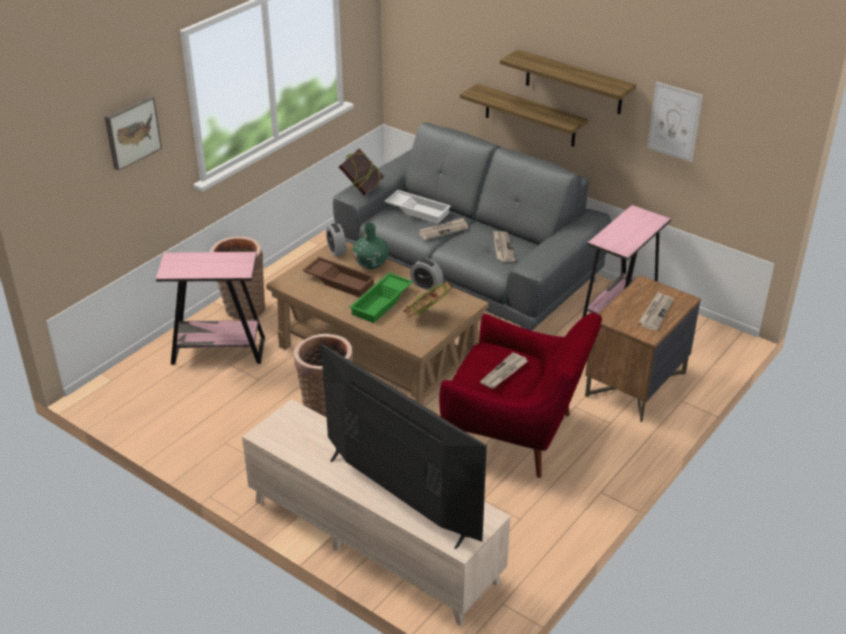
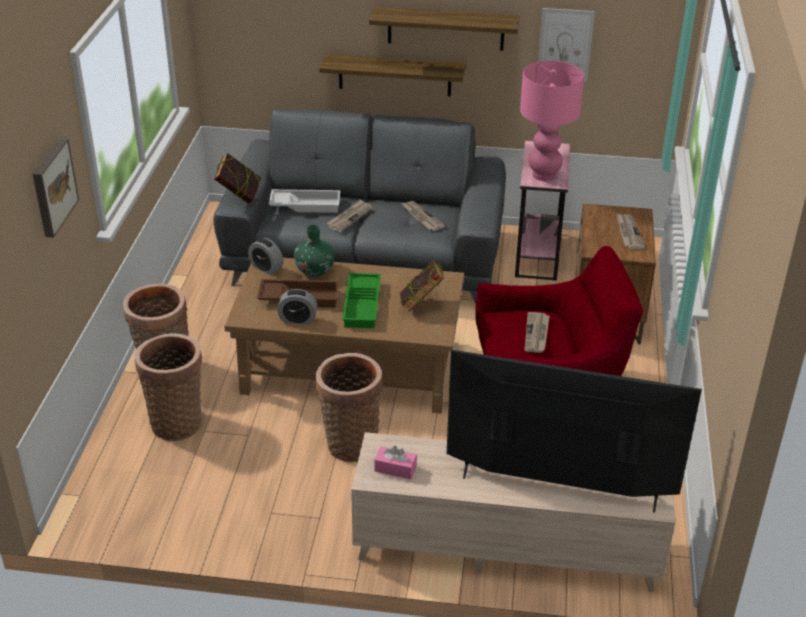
camera: 30 degrees left, 0 degrees up
(218, 351) = (177, 421): pink side table -> basket
(287, 434) = (395, 469): none -> pink tissue box
(426, 285) = (390, 275): alarm clock -> alarm clock (298, 320)
(617, 239) = (543, 175): none -> pink table lamp

